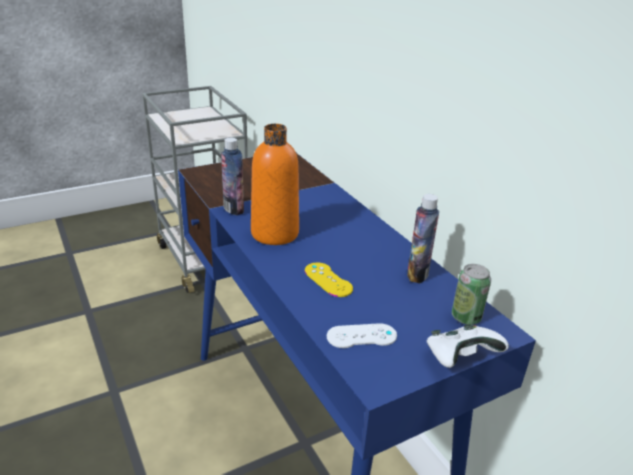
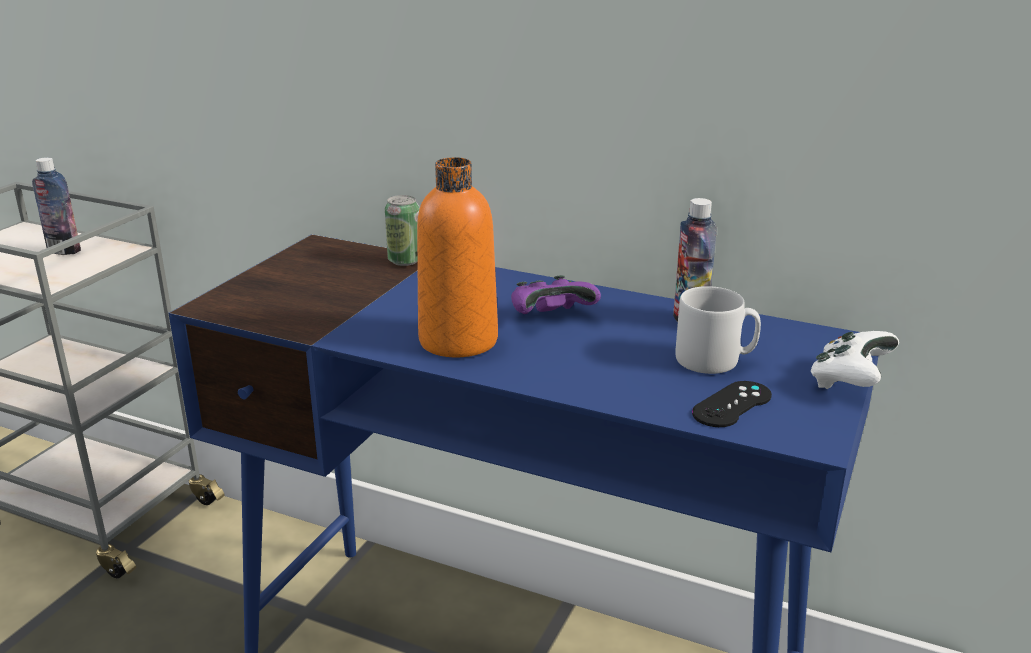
camera: 35 degrees left, 5 degrees down
(233, 209) = (351, 333): bottle -> bottle (64, 250)
(328, 280) = (607, 365): yellow game controller -> none
(340, 240) = (551, 317): none -> purple game controller
(361, 336) = (732, 404): white game controller -> black game controller
(393, 305) = (715, 360): none -> grey mug
(466, 317) = (797, 342): can -> can (404, 261)

